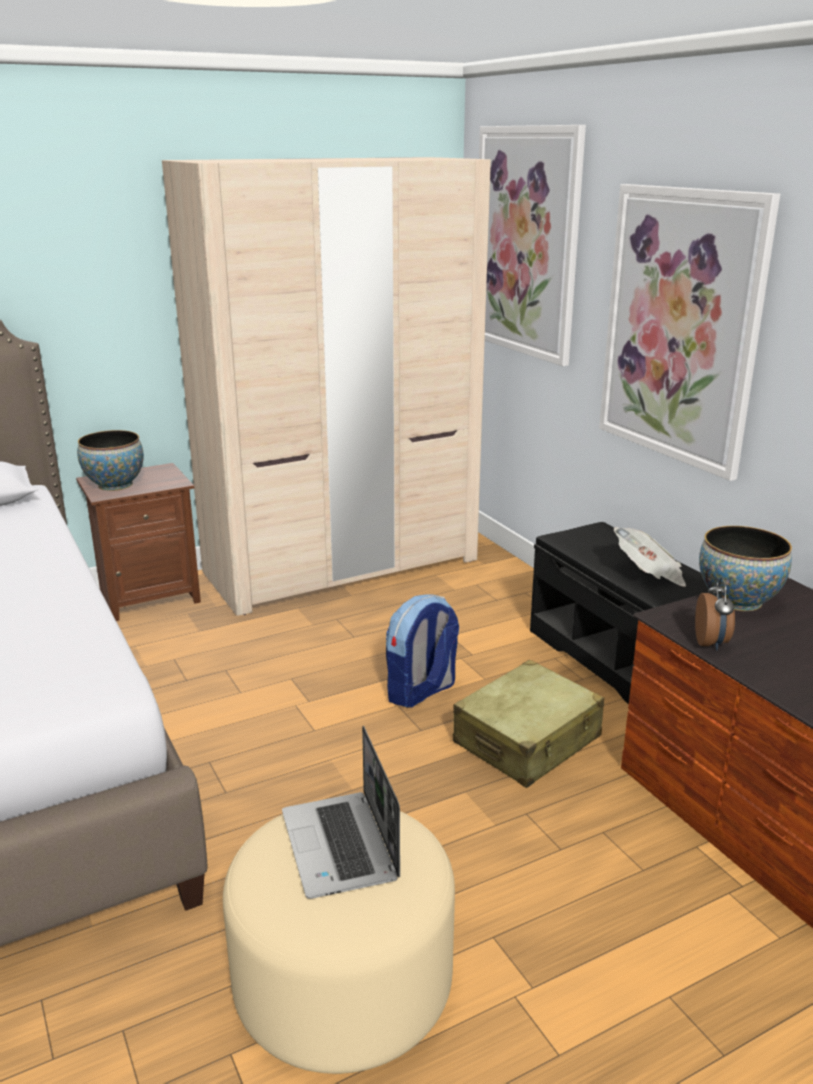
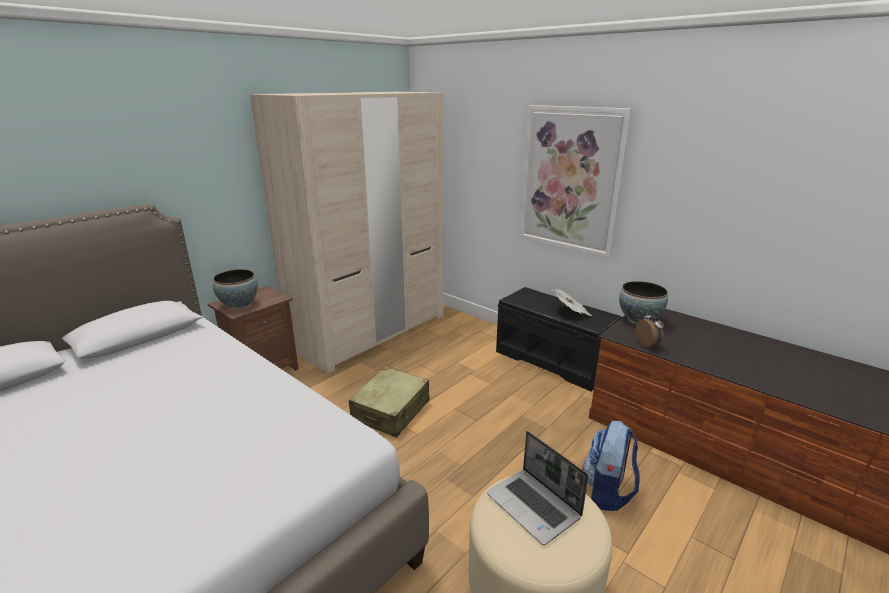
camera: 20 degrees left, 0 degrees up
(421, 692) = (462, 398): backpack -> backpack (608, 492)
(527, 243) = (461, 138): picture -> none
(527, 740) = (534, 413): beige suitcase -> beige suitcase (391, 411)

